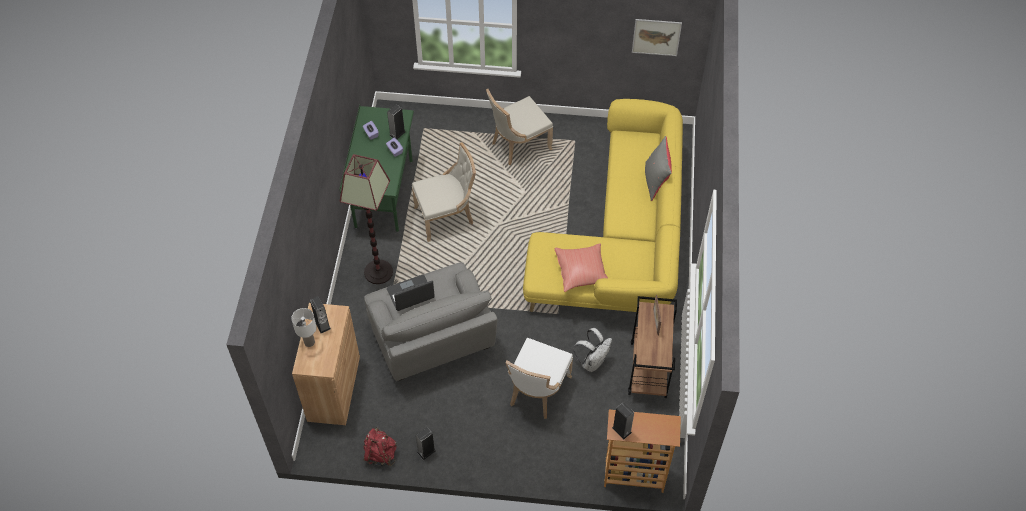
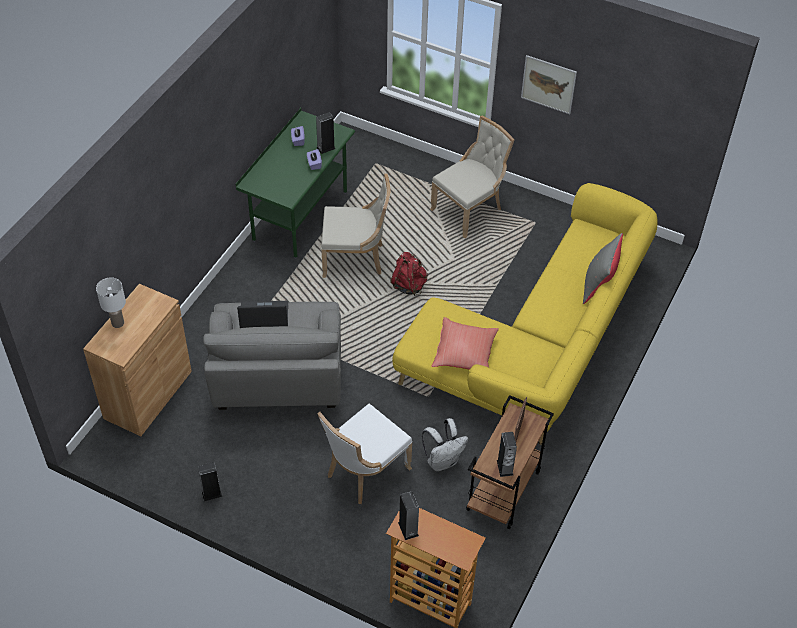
camera: 20 degrees right, 5 degrees down
(322, 325) = (140, 310): speaker -> speaker (505, 467)
(378, 272) = (255, 292): floor lamp -> none
(380, 454) = (161, 479): red backpack -> red backpack (409, 285)
(518, 145) = (469, 210): beige chair -> beige chair turned 150 degrees clockwise
(656, 37) = (649, 119): picture -> picture (548, 84)

